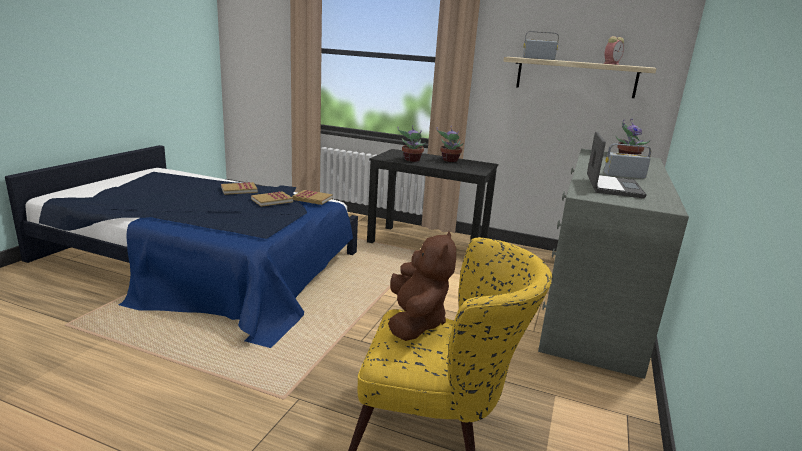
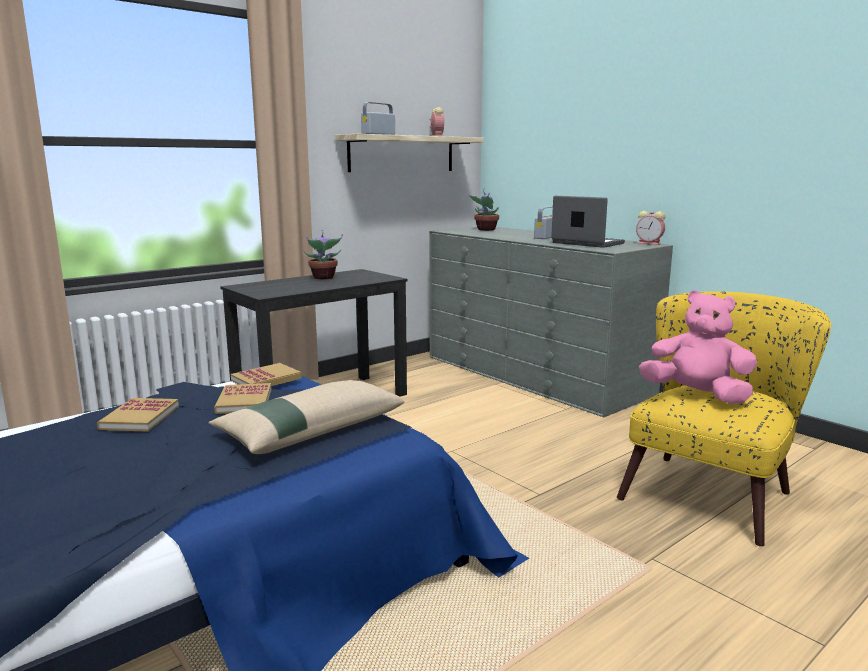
camera: 60 degrees left, 5 degrees down
(246, 219) = (310, 430): none -> beige pillow
(411, 160) = (299, 288): potted plant -> none
(415, 322) = (696, 395): brown plush toy -> pink plush toy
(671, 207) = (650, 243): none -> alarm clock

